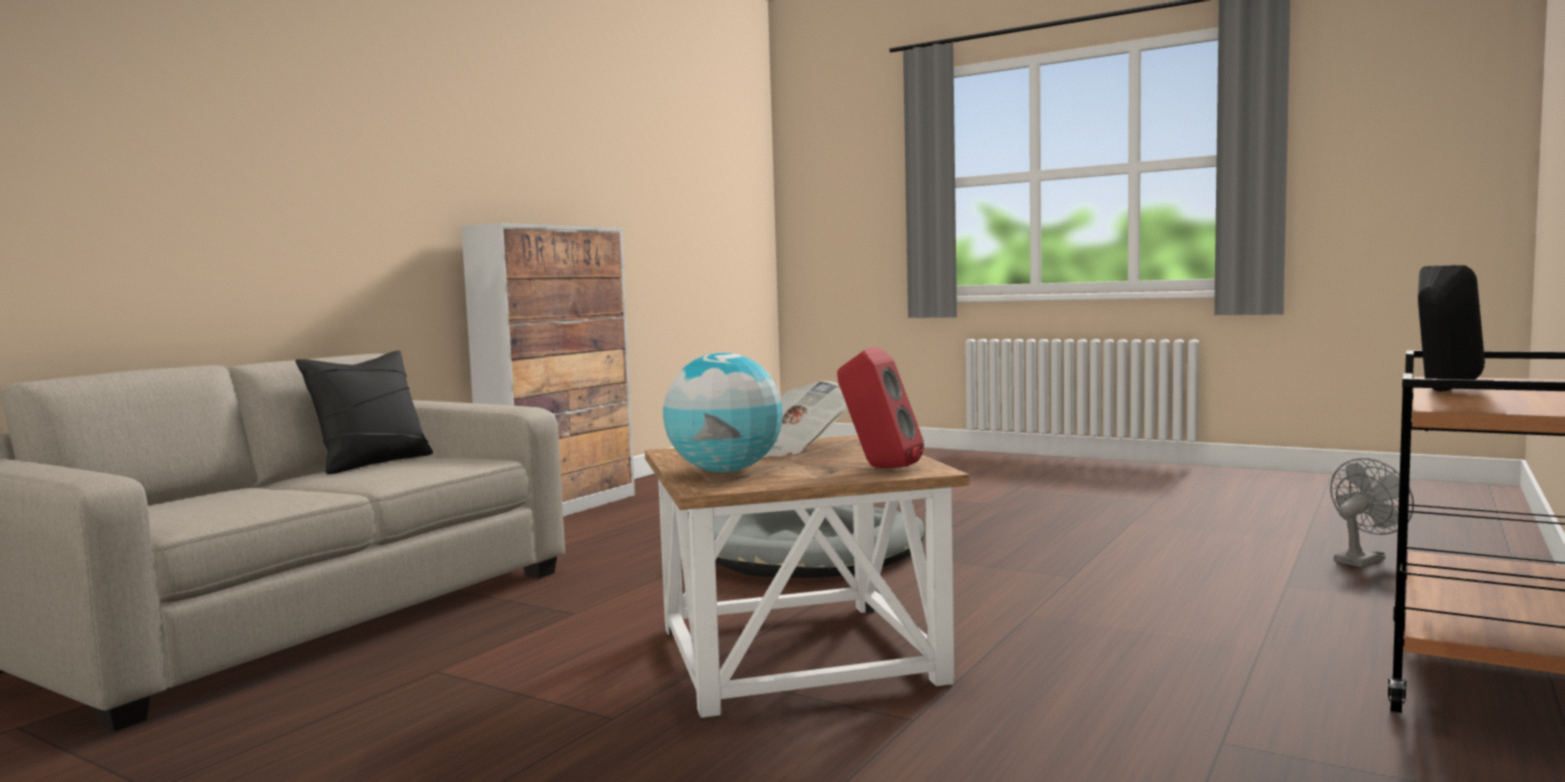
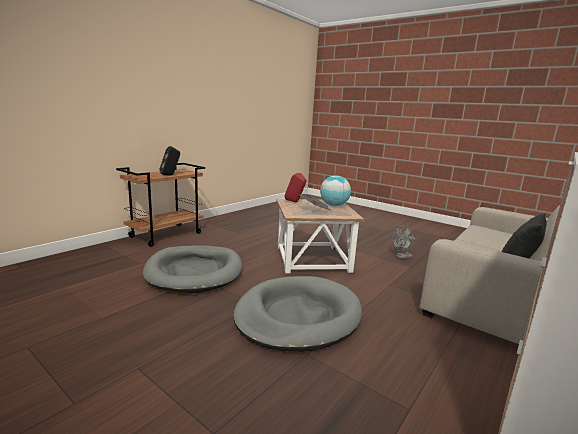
camera: 175 degrees left, 10 degrees up
(1110, 585) = (195, 271): none -> grey dog bed
(1362, 559) = (81, 271): grey fan -> grey fan (401, 257)

